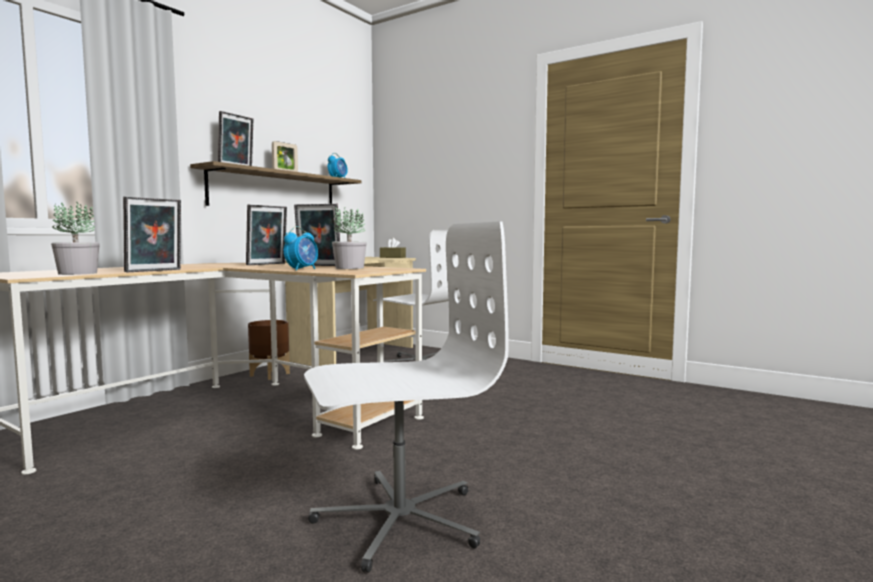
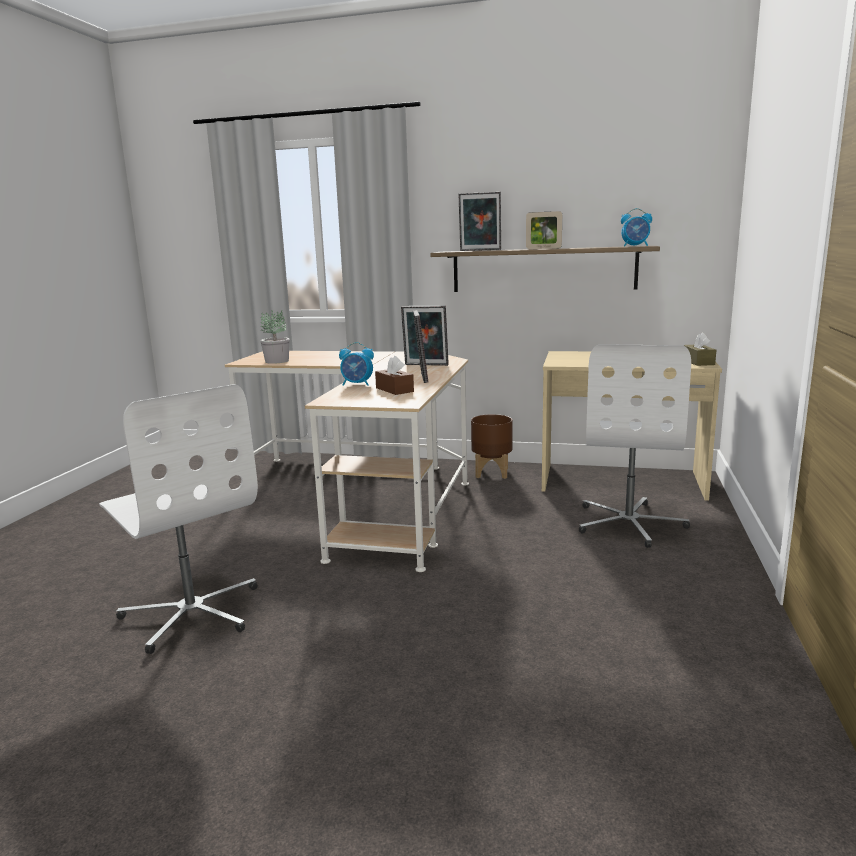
camera: 70 degrees right, 10 degrees up
(155, 271) = (311, 365): picture frame -> none
(349, 268) = (394, 390): potted plant -> brown tissue box

